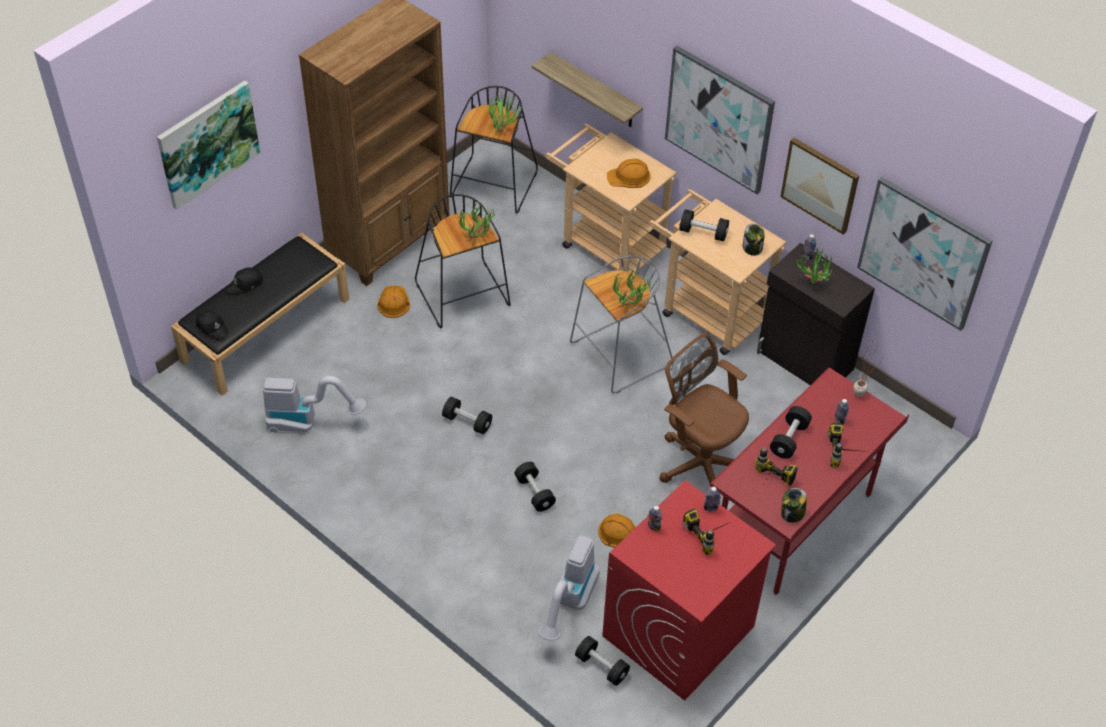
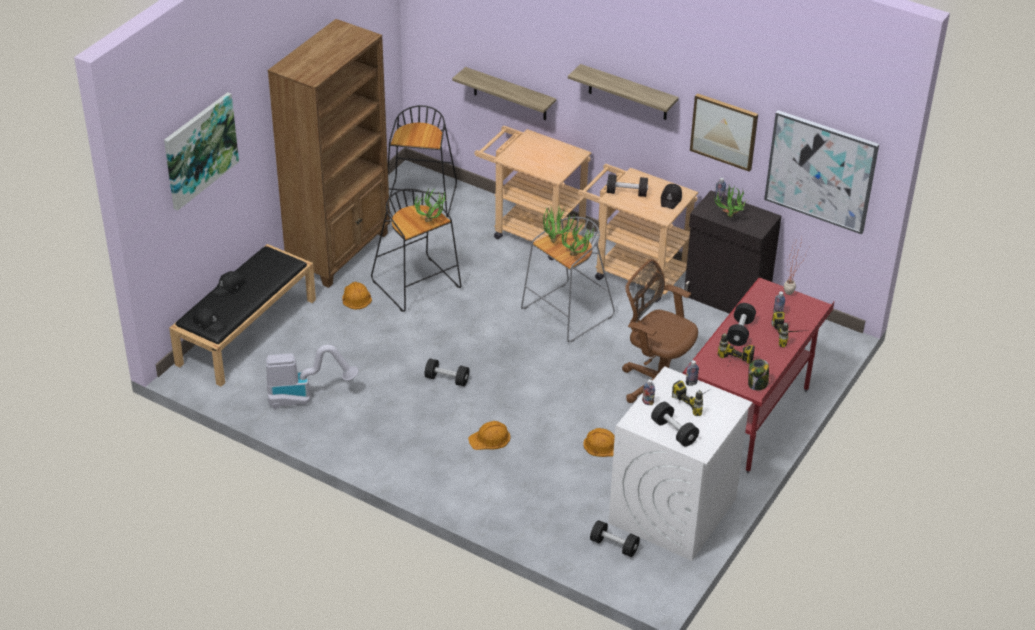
camera: 10 degrees left, 10 degrees down
(503, 128) = (430, 138): potted plant -> potted plant (555, 239)
(534, 493) = (520, 425): black dumbbell -> black dumbbell (674, 432)
(569, 604) = (574, 503): vacuum cleaner -> none
(629, 177) = (552, 159): orange hard hat -> orange hard hat (490, 439)
(678, 632) = (672, 511): red washing machine -> white washing machine
(719, 119) = (628, 93): picture -> shelf
(752, 248) = (671, 199): jar -> black cap

